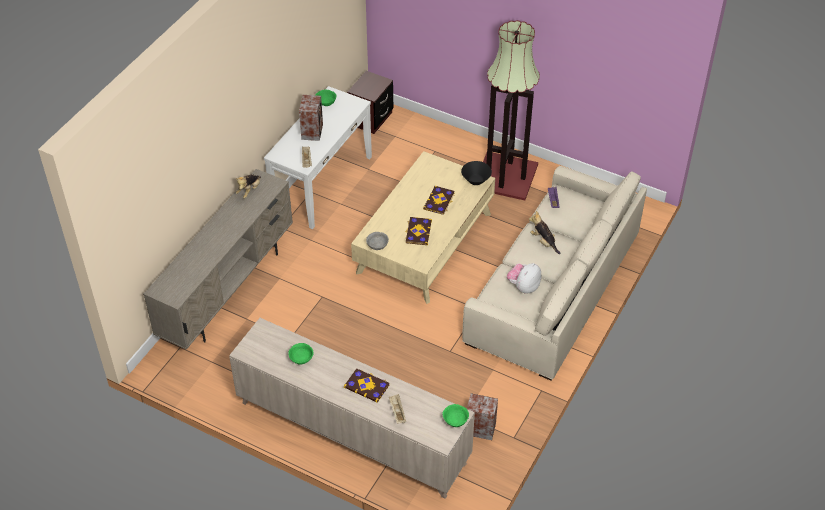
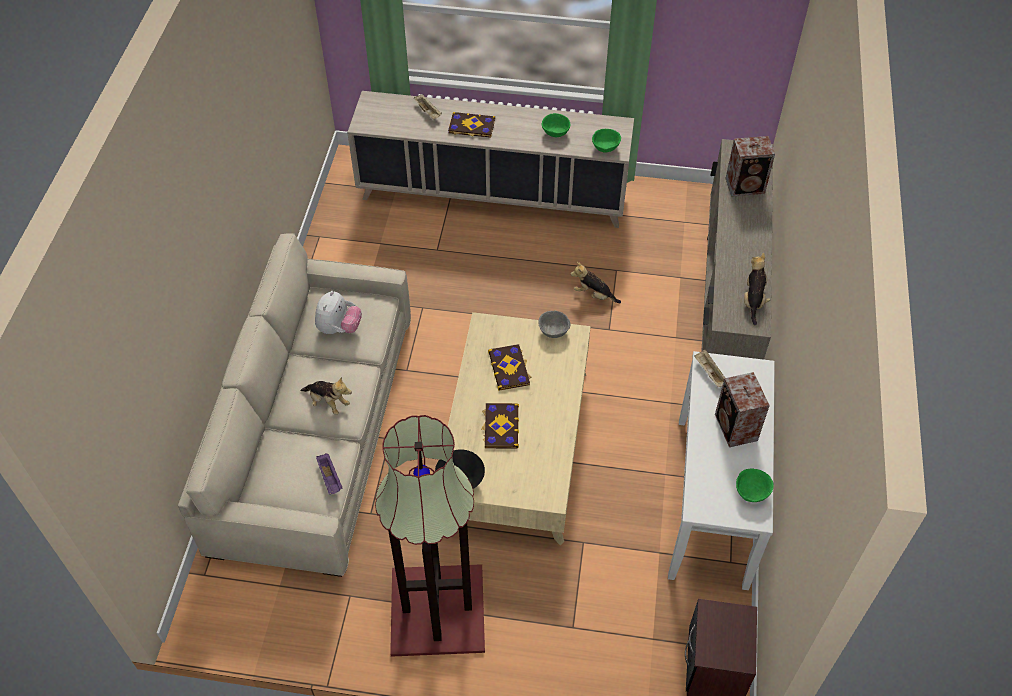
camera: 160 degrees right, 5 degrees up
(318, 324) = (594, 295): none -> plush toy
(455, 421) = (365, 119): green bowl -> green bowl (605, 147)
(479, 428) = (359, 235): speaker -> speaker (746, 186)

